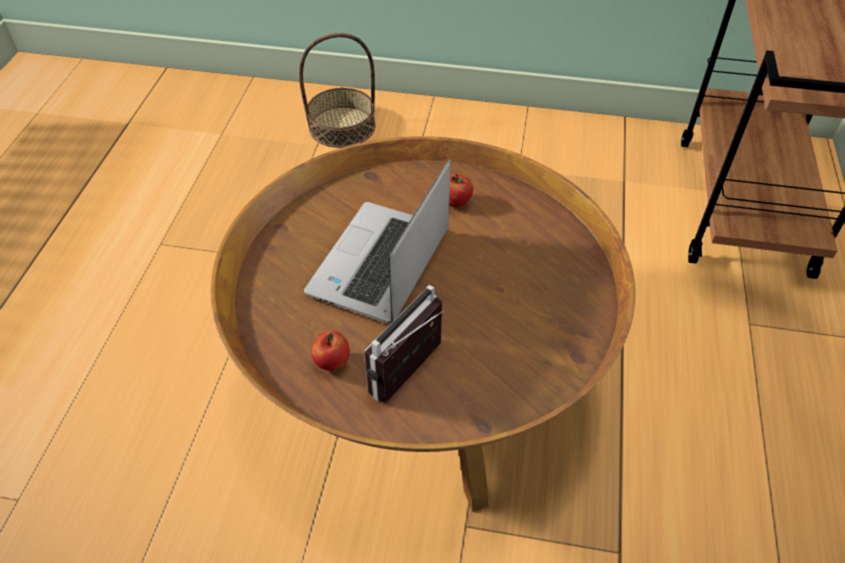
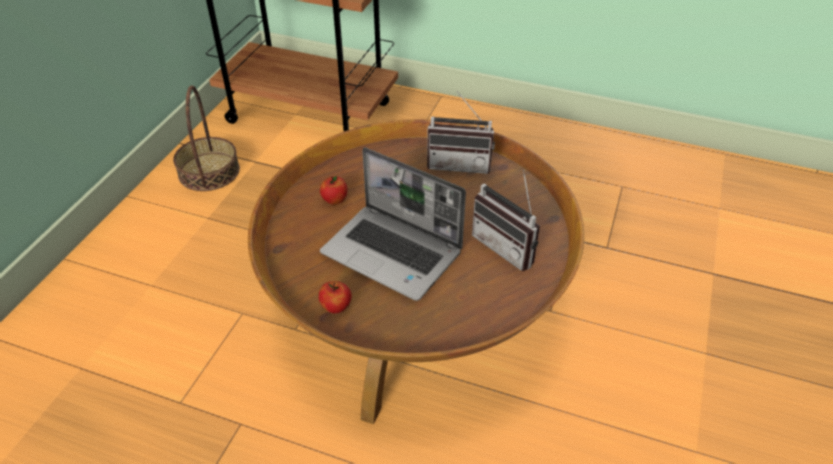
camera: 80 degrees left, 5 degrees down
(332, 362) = (490, 291): apple -> apple (336, 307)
(342, 126) = (62, 341): basket -> basket (209, 171)
(566, 308) = (460, 163): none -> radio

